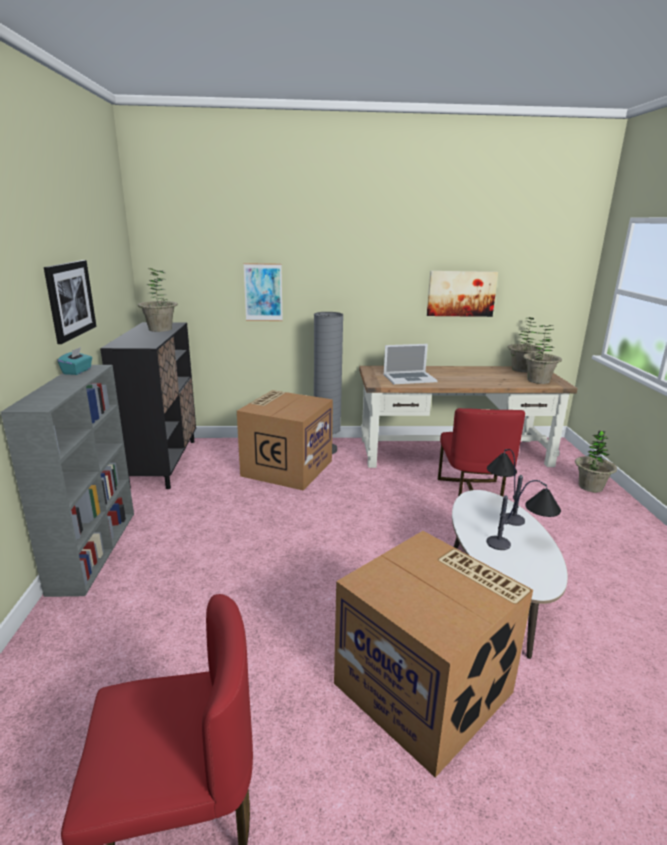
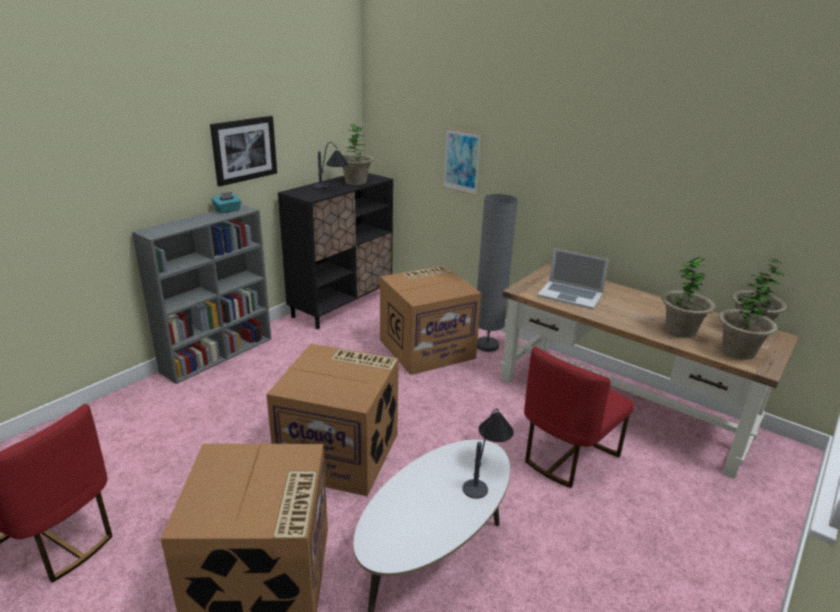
camera: 40 degrees right, 5 degrees up
(338, 567) = (341, 453): none -> cardboard box
(461, 293) = (683, 204): picture -> none
(522, 543) = (440, 512): table lamp -> table lamp (331, 189)
(590, 487) = (743, 525): potted plant -> potted plant (680, 330)

